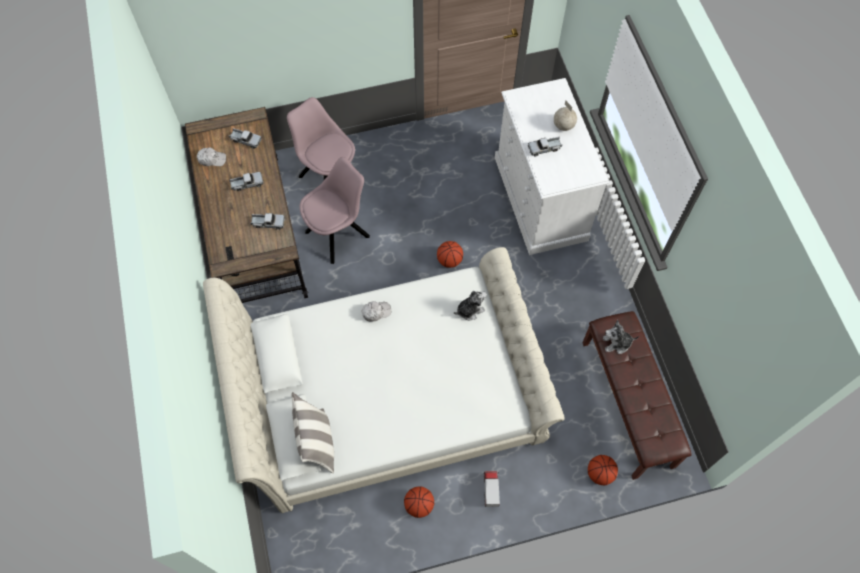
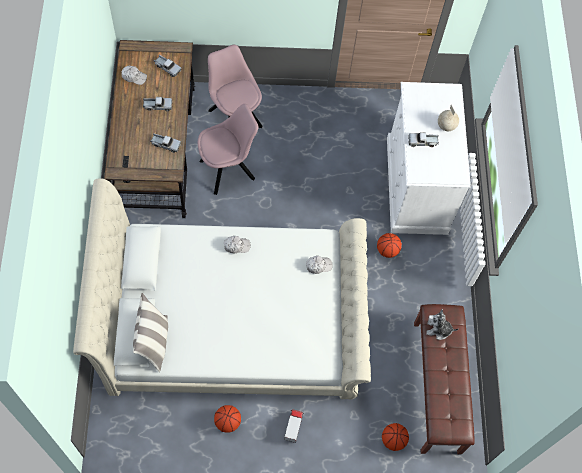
camera: 10 degrees right, 0 degrees up
(449, 260) = (318, 218): basketball -> basketball (387, 250)
(470, 309) = (318, 265): plush toy -> white cap

